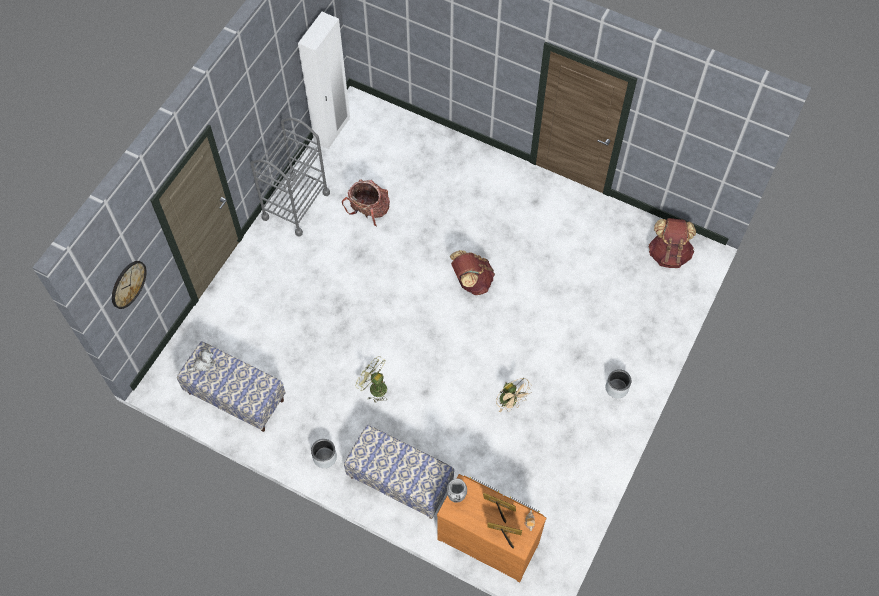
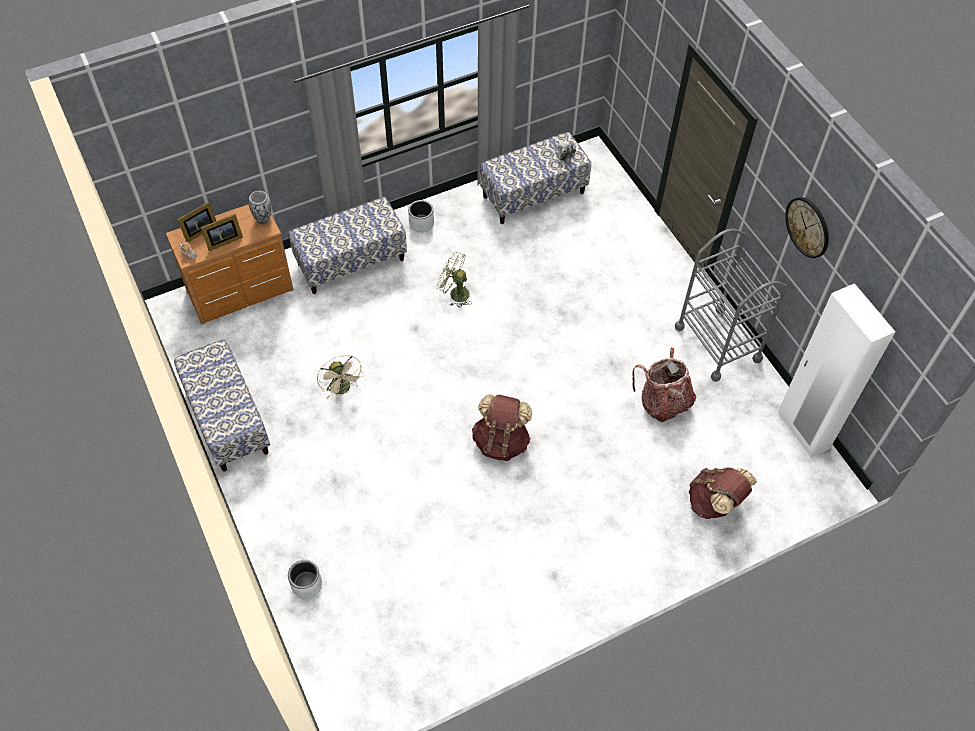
camera: 125 degrees right, 5 degrees down
(128, 284) = (641, 53): wall clock -> wall clock (808, 227)
(374, 387) = (455, 293): green fan -> green fan turned 135 degrees counterclockwise
(511, 402) = (343, 389): beige fan -> beige fan turned 120 degrees counterclockwise
(594, 457) = (227, 419): none -> bench
(617, 388) = (271, 490): grey planter -> grey planter (306, 584)
(668, 254) = (369, 671): brown backpack -> brown backpack (714, 503)

